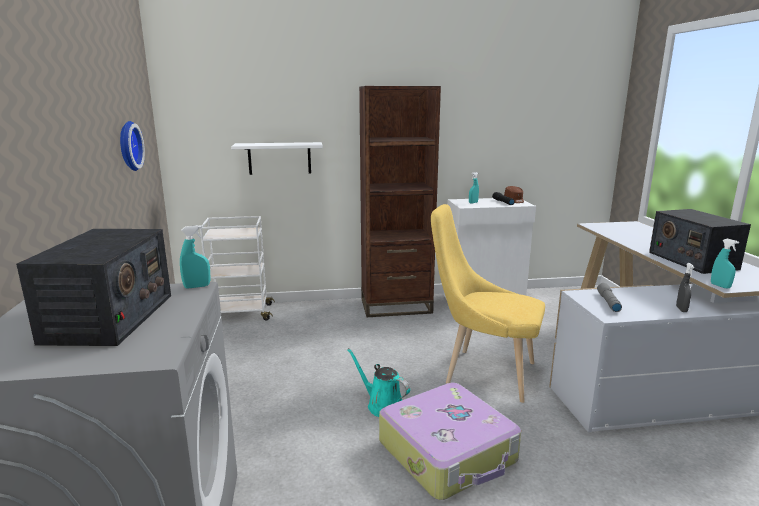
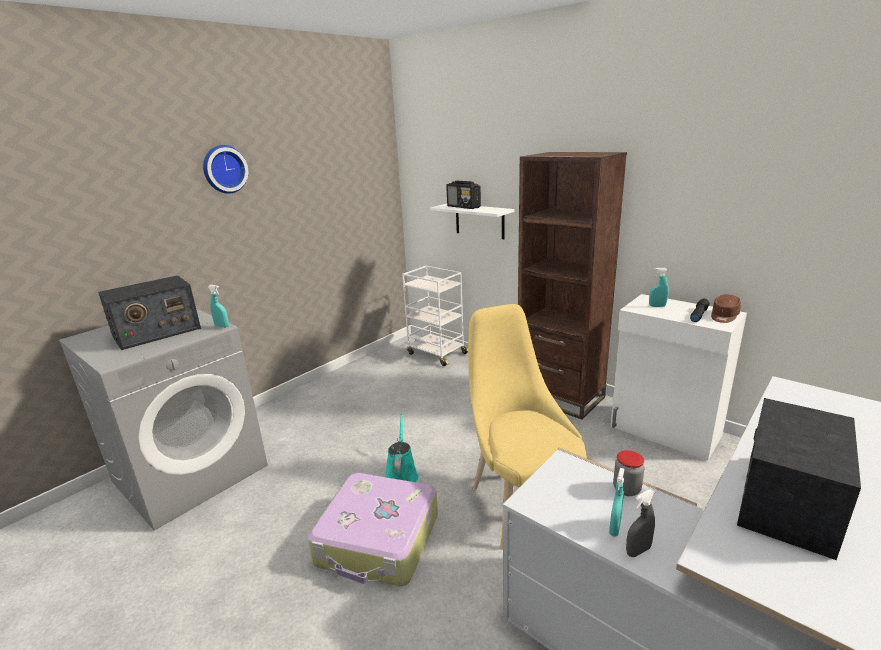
camera: 50 degrees right, 5 degrees up
(127, 146) = (340, 205): wall clock -> wall clock (224, 169)
(268, 144) = (464, 207): none -> radio
(607, 302) = (570, 488): grey flashlight -> none
(624, 291) = (626, 489): none -> jar
(720, 286) = (702, 553): turquoise spray bottle -> turquoise spray bottle (614, 528)

